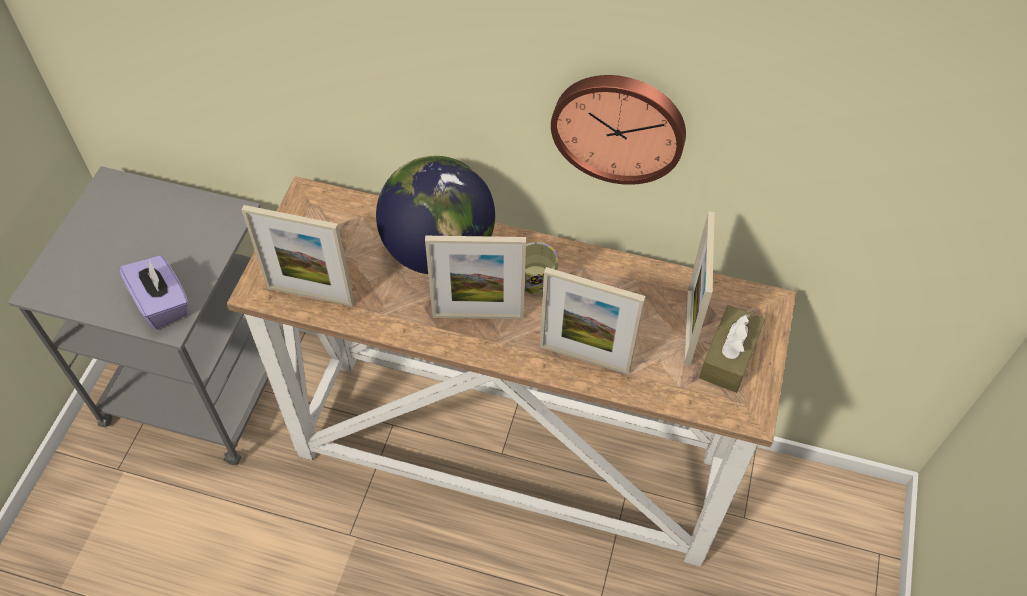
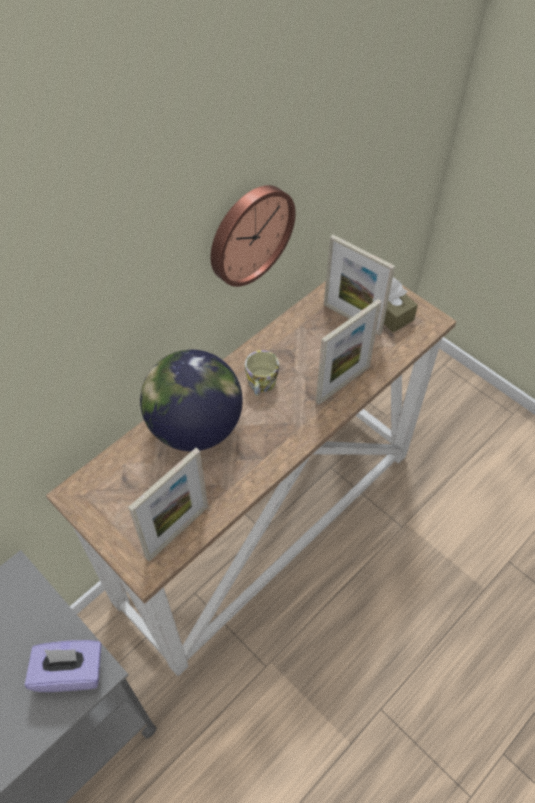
camera: 60 degrees left, 0 degrees up
(478, 316) = (269, 429): picture frame -> none

